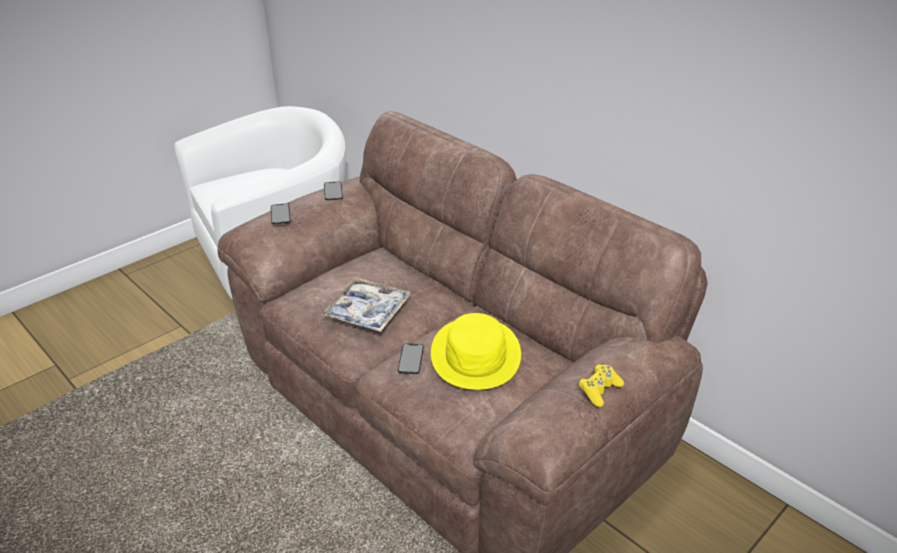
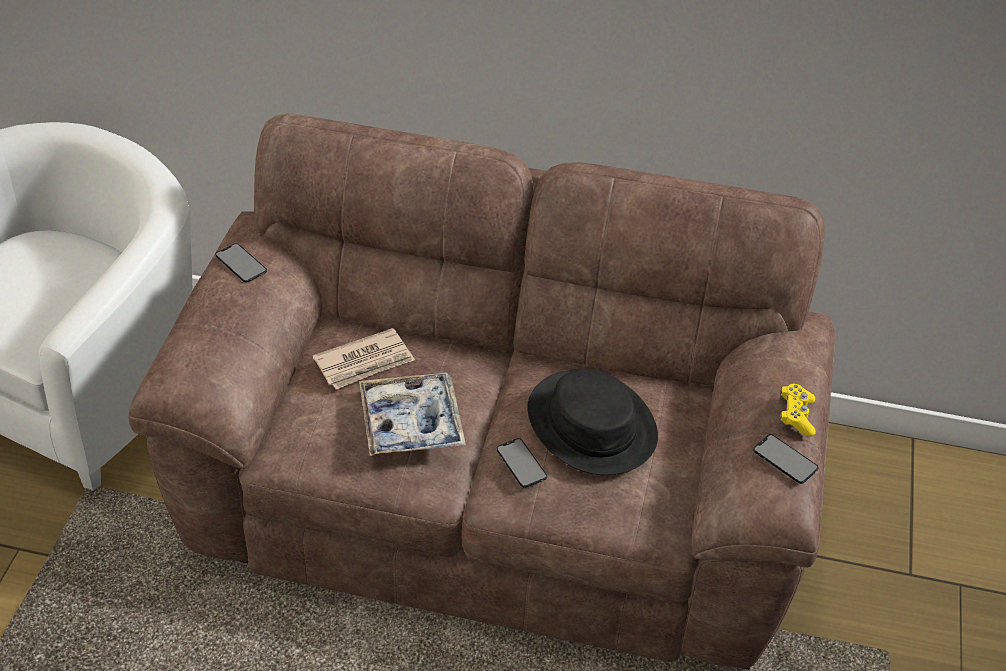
camera: 35 degrees left, 10 degrees up
(280, 214) = (205, 331): phone -> phone (785, 459)
(373, 273) = (365, 362): none -> newspaper
(476, 354) = (592, 423): yellow hat -> black hat

